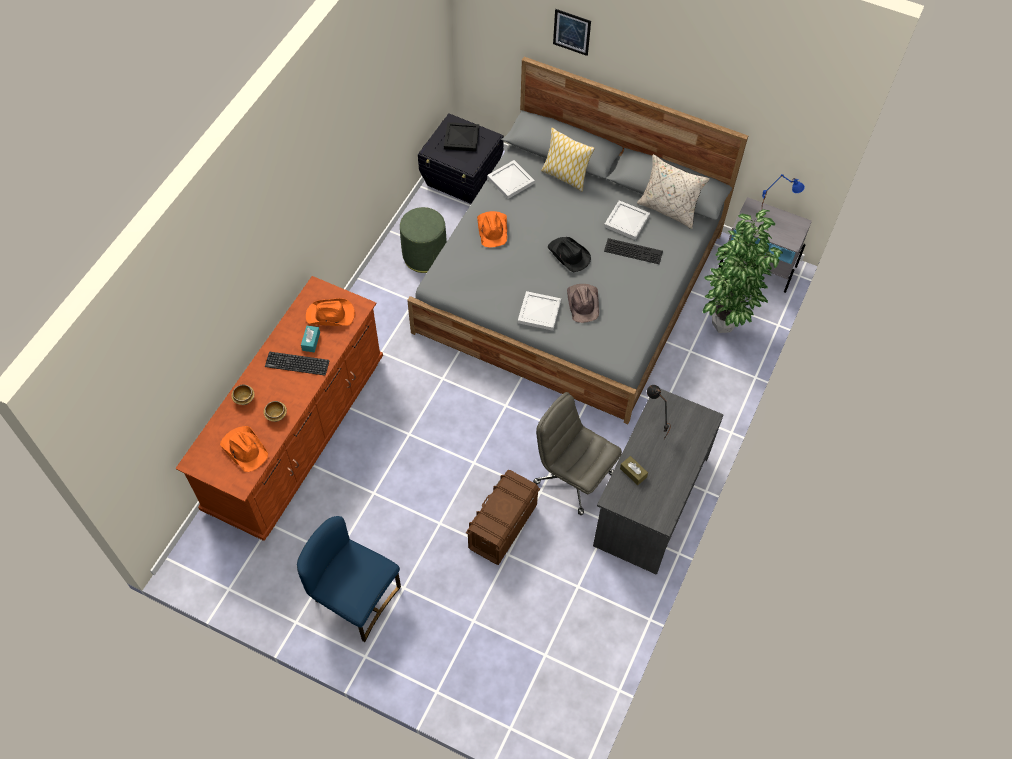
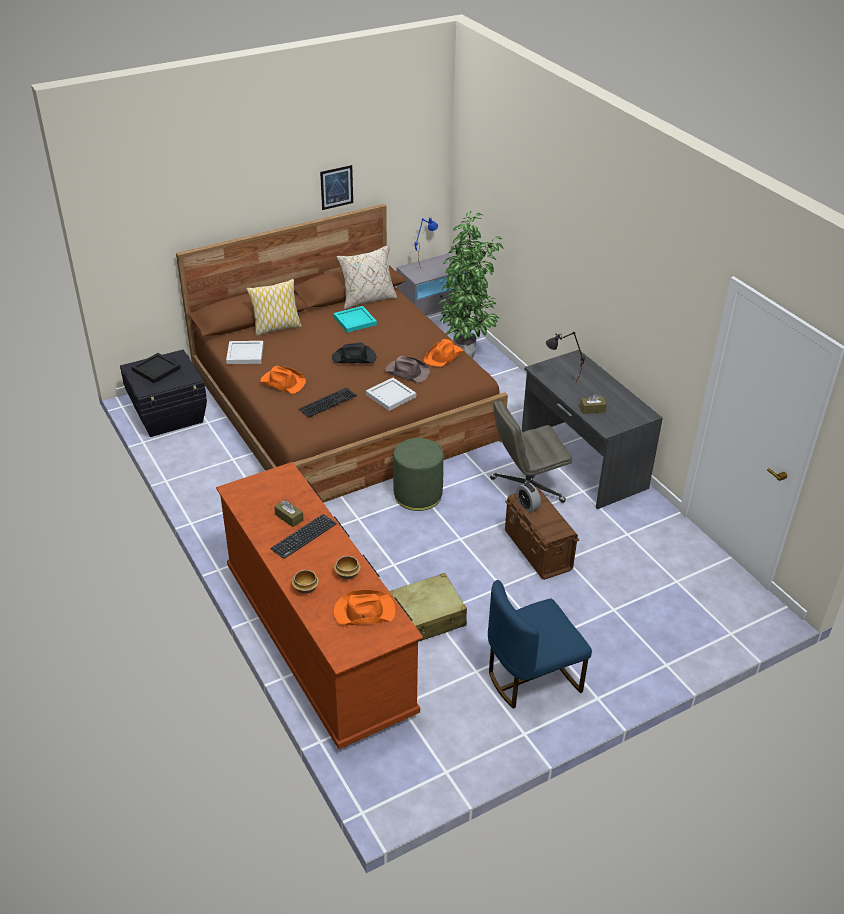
camera: 55 degrees left, 20 degrees down
(311, 341) = (289, 517): turquoise tissue box -> brown tissue box
(331, 315) = (274, 493): orange hat -> orange hat (444, 356)
(368, 490) = (427, 617): none -> beige suitcase
(425, 255) = (221, 471): green ottoman -> green ottoman (418, 495)
(505, 490) = (527, 505): none -> alarm clock
(571, 32) = (213, 198): picture -> picture (336, 187)
(571, 282) = (343, 407): grey bed -> brown bed
(627, 222) = (355, 321): white tray -> turquoise tray
(634, 250) = (386, 329): keyboard -> keyboard (327, 401)

